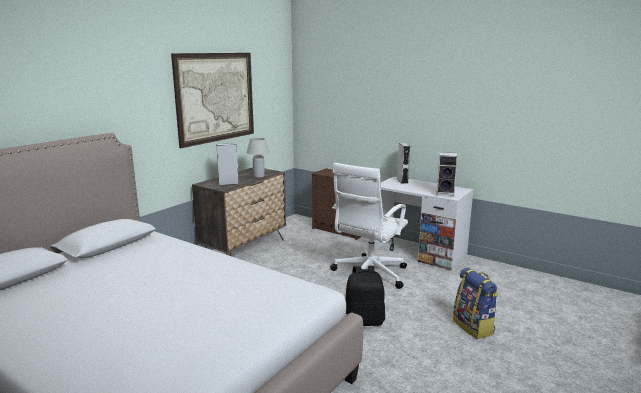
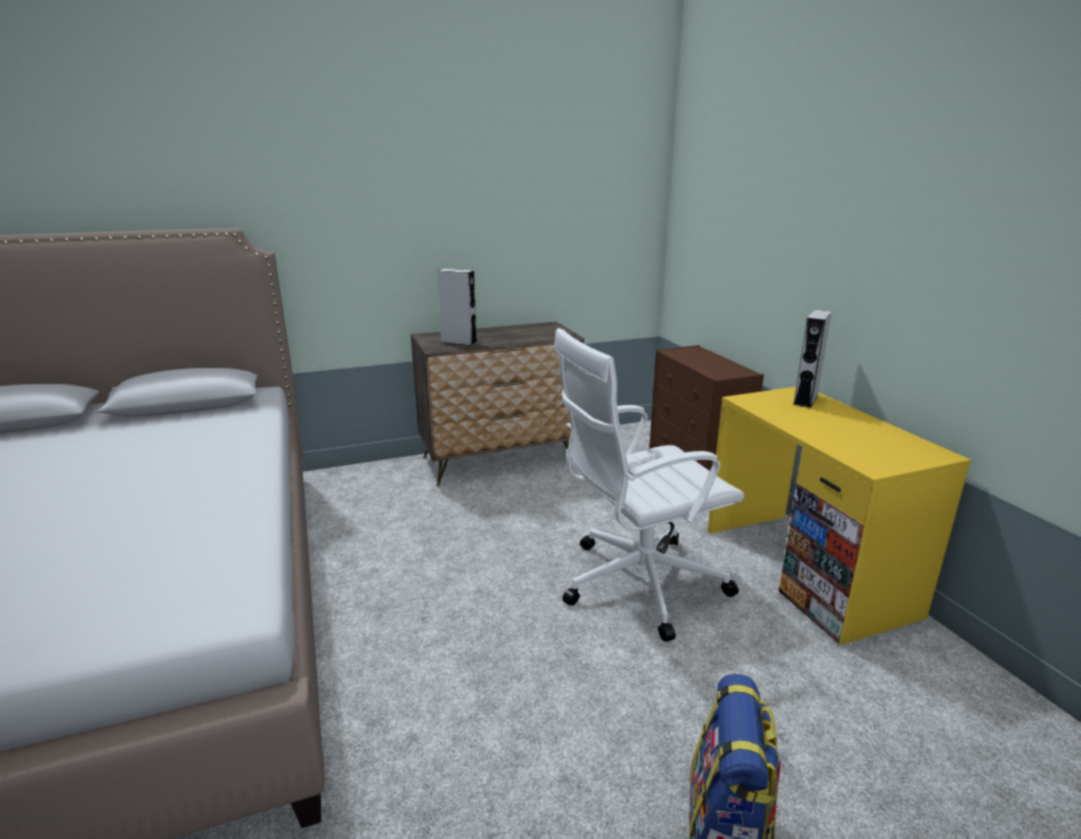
camera: 35 degrees right, 5 degrees up
(216, 97) = (475, 186): picture -> none
(258, 176) = (527, 338): white table lamp -> none
(364, 321) = (506, 686): black backpack -> none
(418, 252) = (806, 570): white desk -> yellow desk
(446, 194) = (867, 454): speaker -> none

